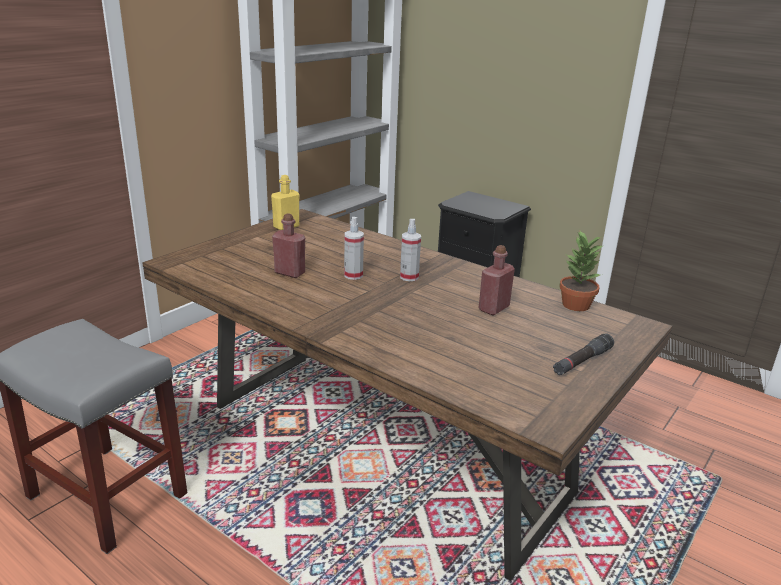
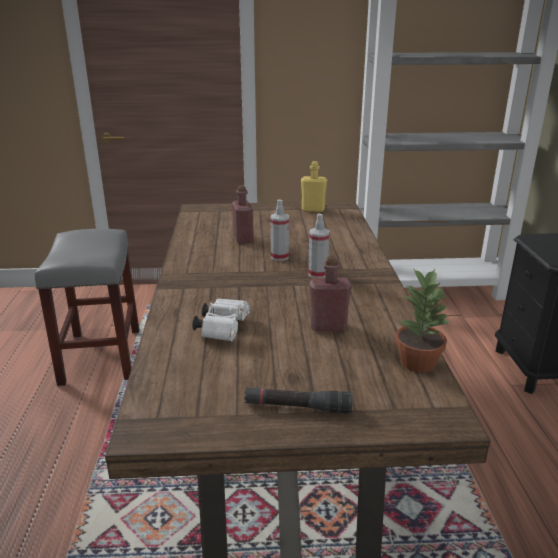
camera: 50 degrees right, 0 degrees up
(440, 343) = (223, 328): none -> white binoculars

